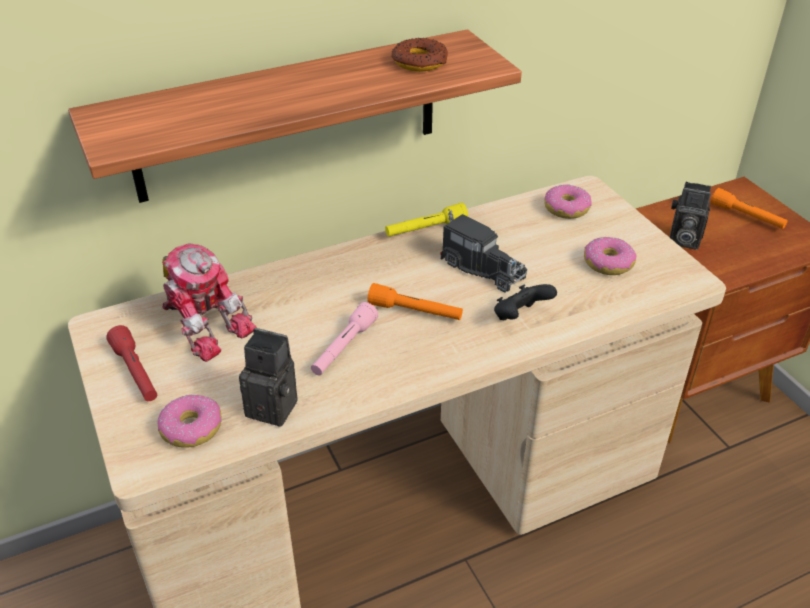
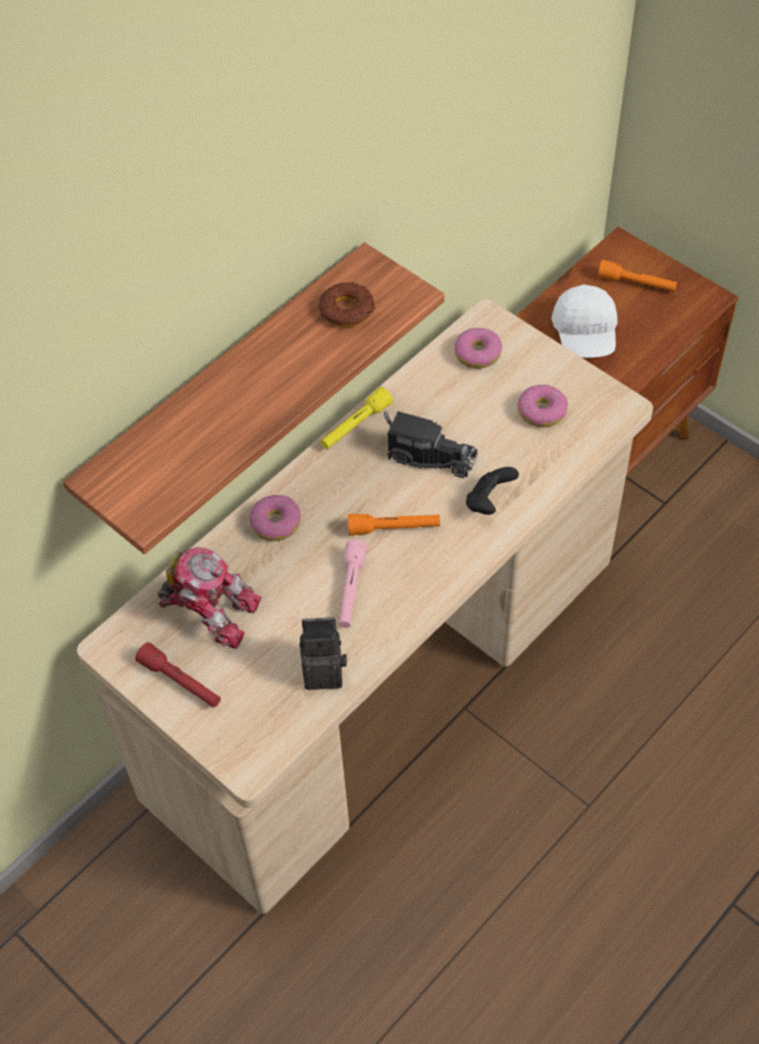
camera: 20 degrees left, 15 degrees up
(191, 429) = (266, 718): donut -> donut (276, 524)
(682, 240) = (585, 335): camera -> white cap

